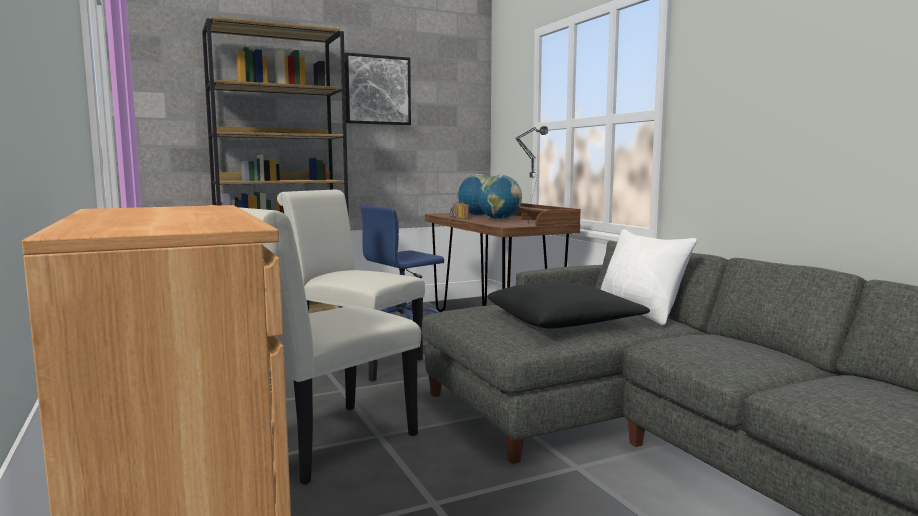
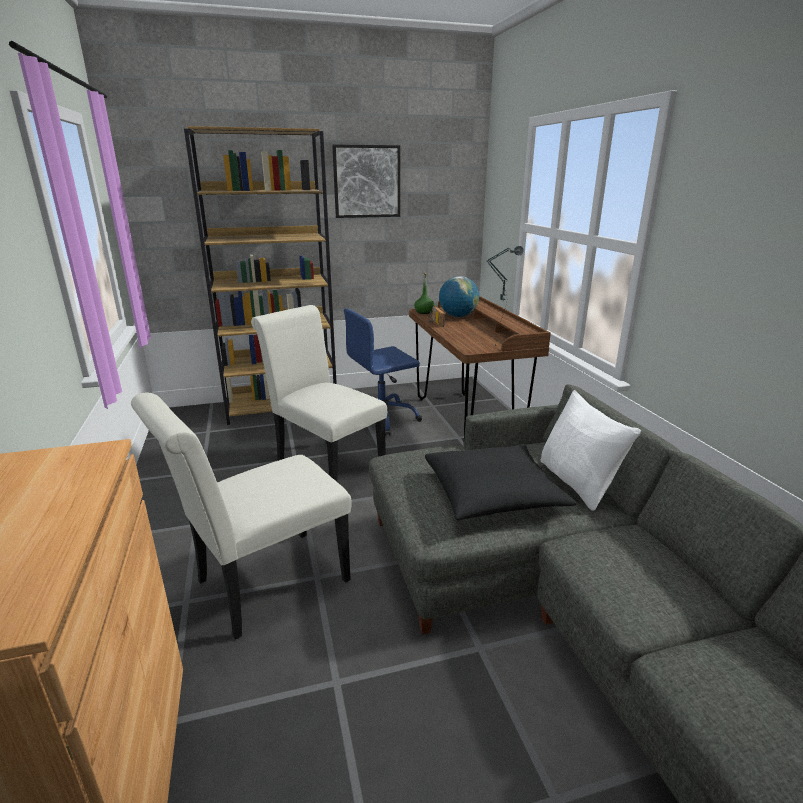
camera: 10 degrees right, 15 degrees up
(442, 214) = (424, 312): none -> green bottle
(499, 219) = (473, 330): globe -> none

